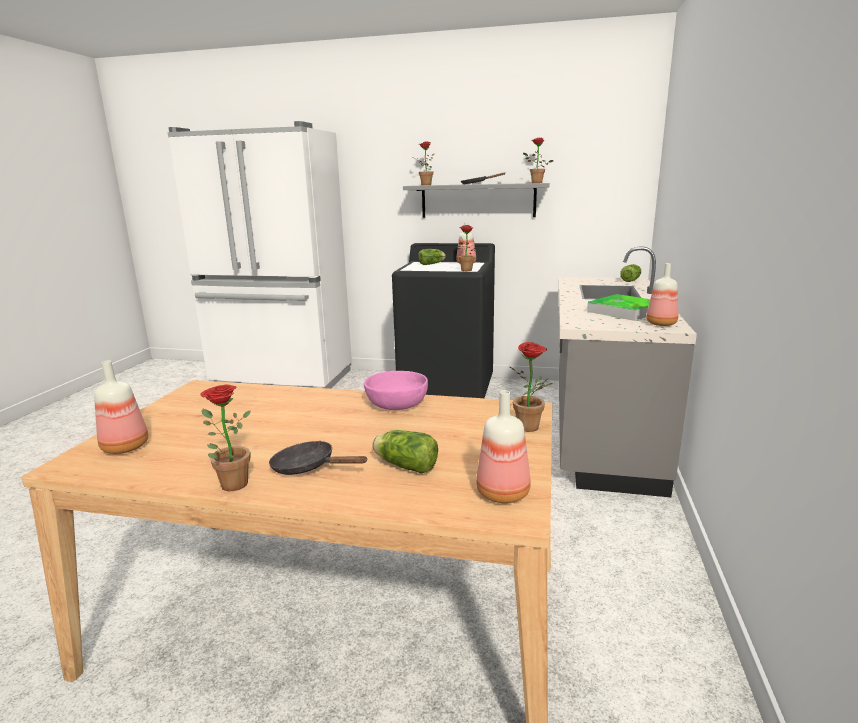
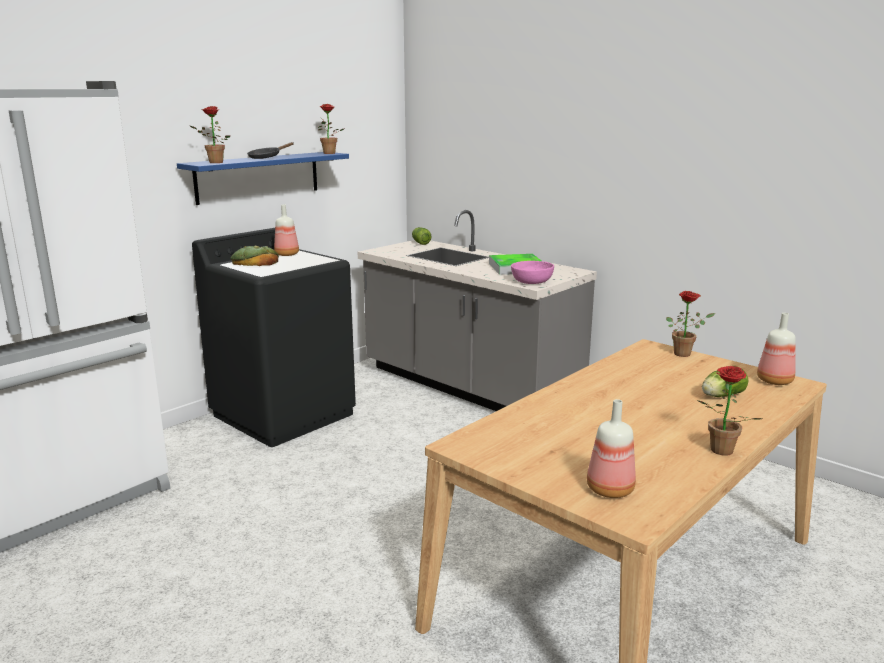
camera: 60 degrees left, 0 degrees up
(309, 467) = (706, 423): black frying pan -> none
(396, 404) = (602, 377): pink bowl -> pink bowl (531, 281)
(432, 264) = (255, 262): lettuce -> bread
(466, 270) = (328, 261): potted plant -> none
(478, 201) = (258, 177): grey shelf -> blue shelf
(662, 324) = (563, 270): bottle -> none

